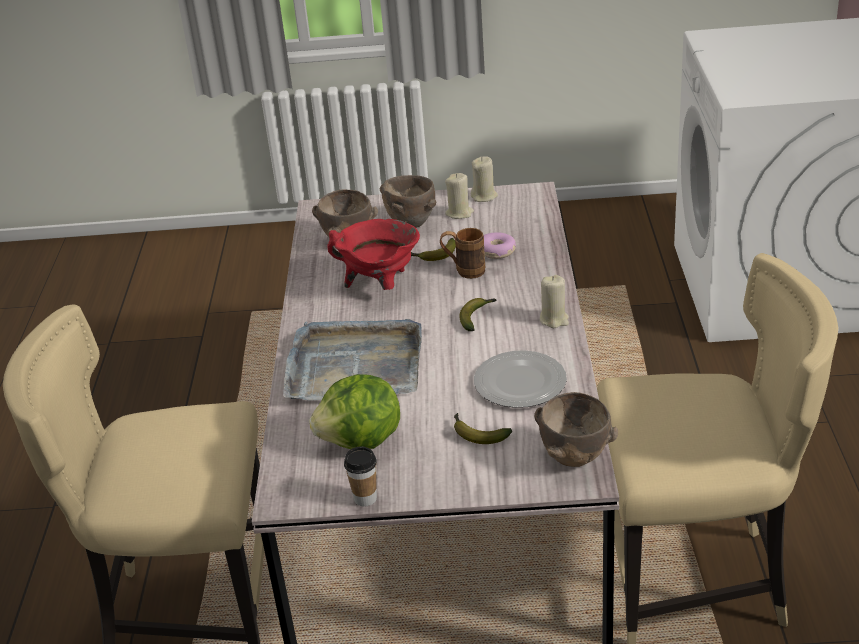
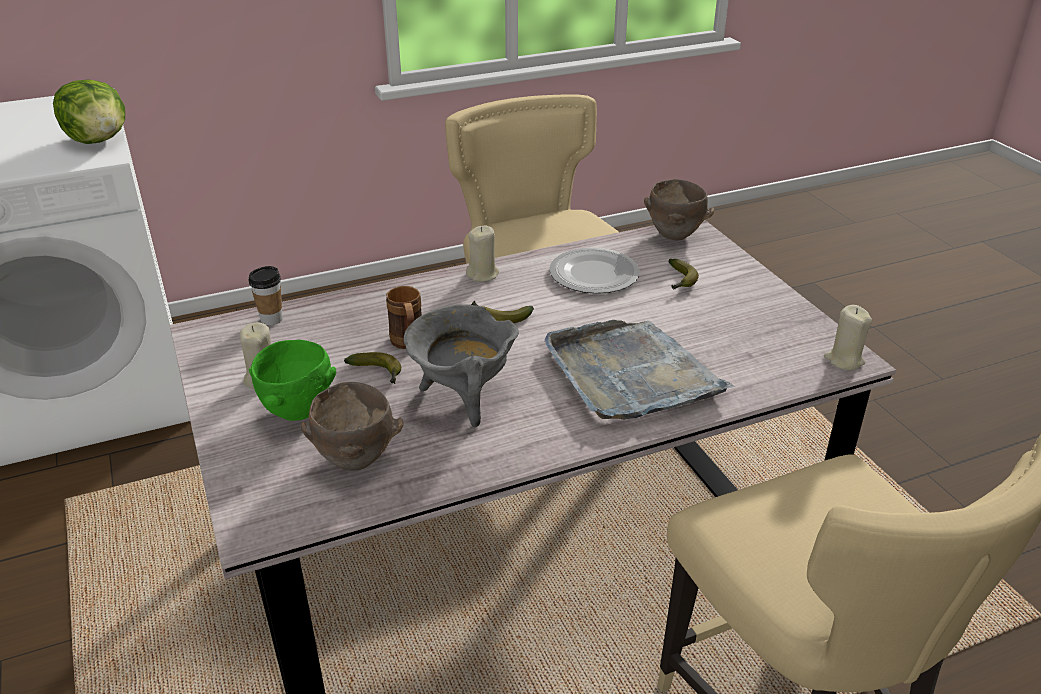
camera: 115 degrees left, 0 degrees up
(362, 441) = (740, 337): lettuce -> lettuce (99, 140)
(365, 498) = (808, 316): cup -> cup (271, 319)
(381, 286) = (463, 398): red cooking pot -> grey cooking pot
(412, 224) = (297, 411): brown bowl -> green bowl
(484, 196) = (212, 368): beige candle -> beige candle (844, 360)
(497, 251) = (357, 331): donut -> none

